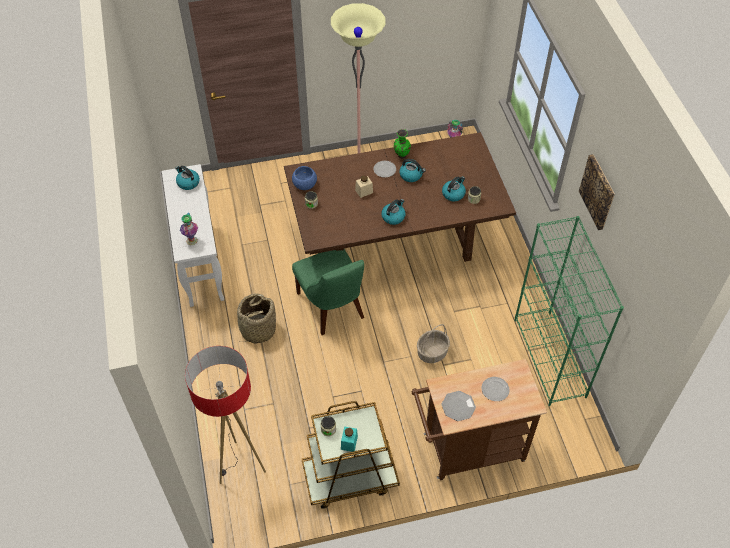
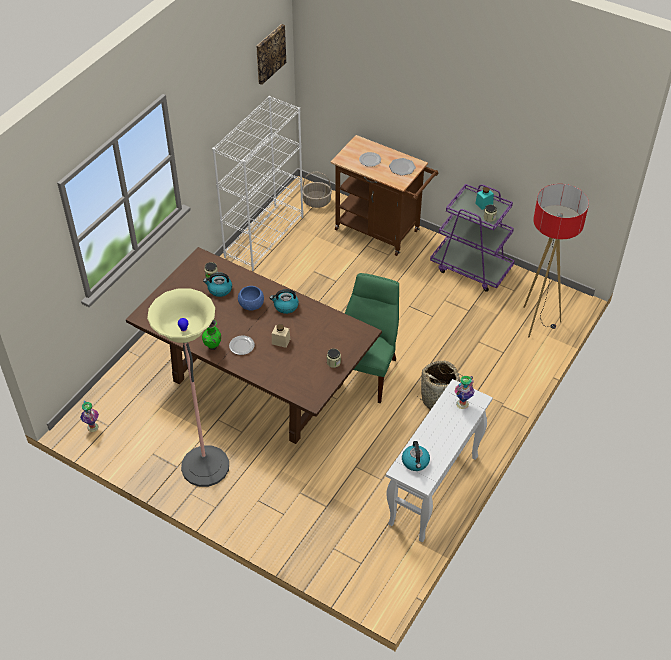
camera: 135 degrees left, 5 degrees down
(305, 184) = (319, 383): blue bowl -> blue bowl (251, 305)
(349, 477) = (471, 268): brown cart -> purple cart
(411, 175) = (228, 326): kettle -> none
(432, 353) = (333, 292): basket -> basket (317, 201)
(550, 358) = (264, 236): green bookcase -> white bookcase
(598, 192) = (210, 106): picture -> picture (270, 53)

